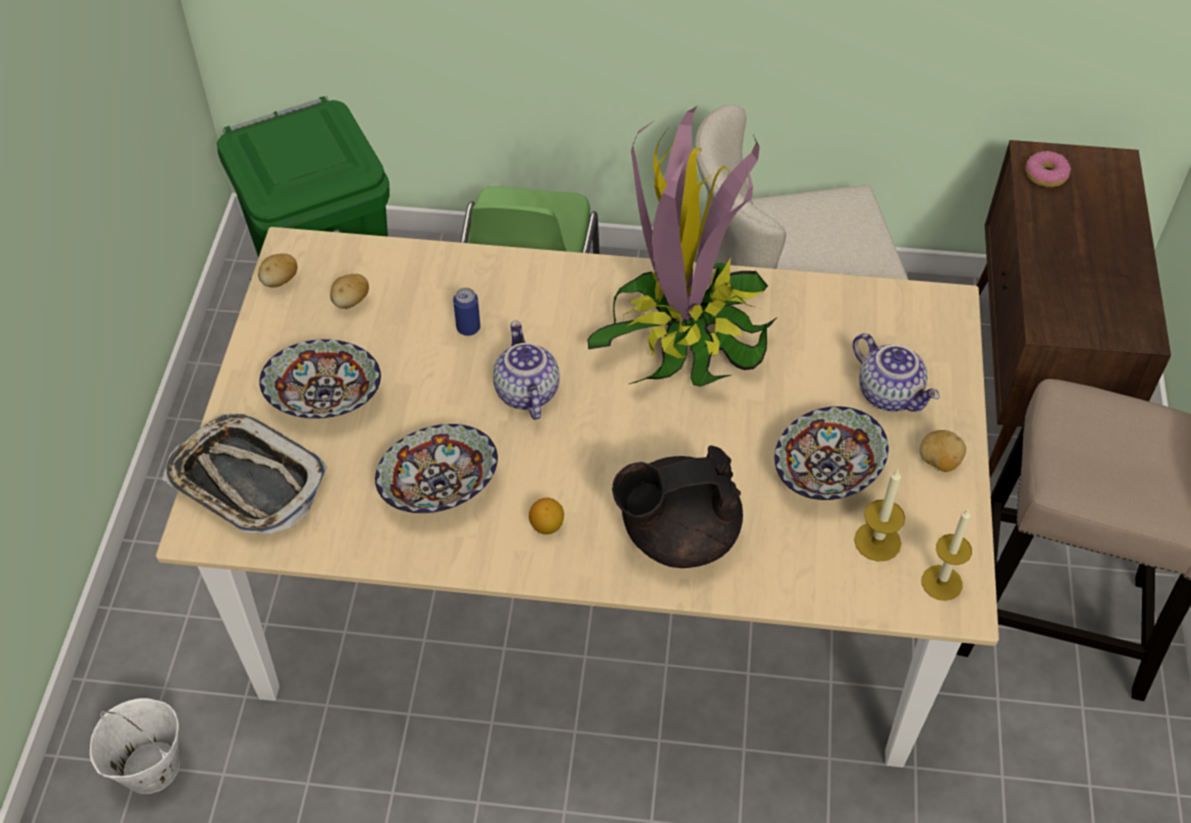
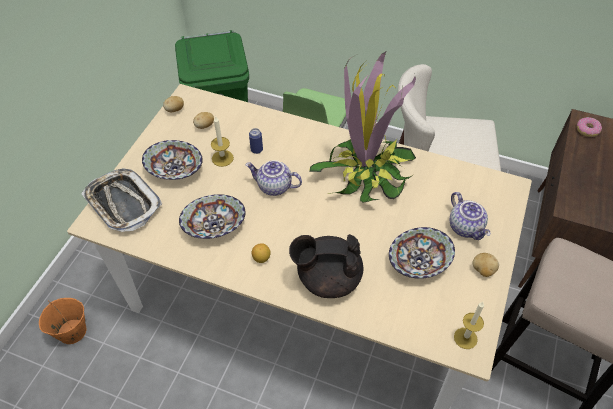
camera: 15 degrees right, 0 degrees up
(150, 768) = (72, 332): white bucket -> orange bucket
(525, 392) = (274, 187): teapot -> teapot turned 75 degrees counterclockwise
(877, 541) = (435, 306): candle -> candle (222, 158)

